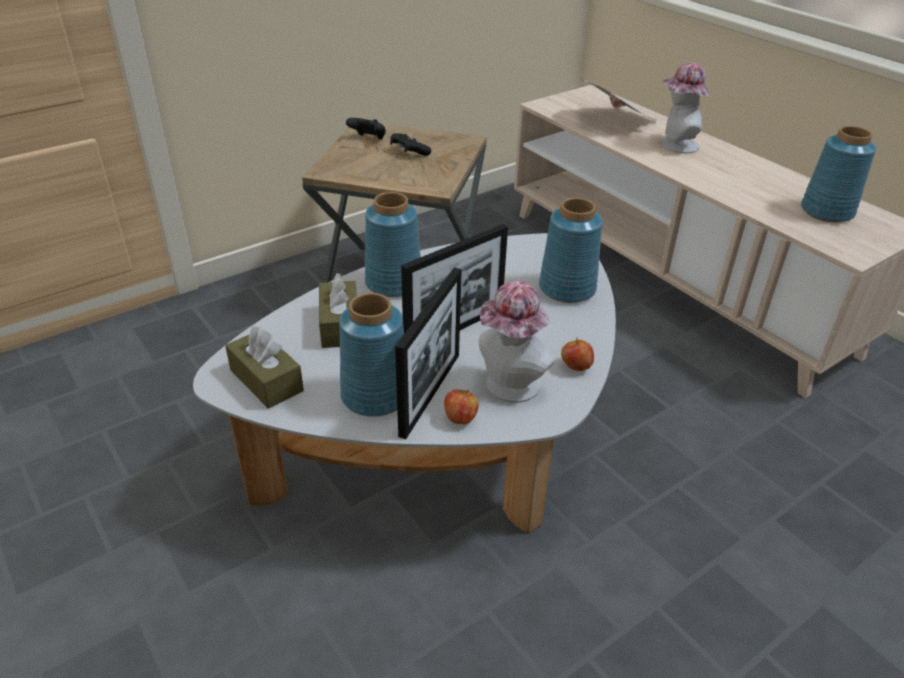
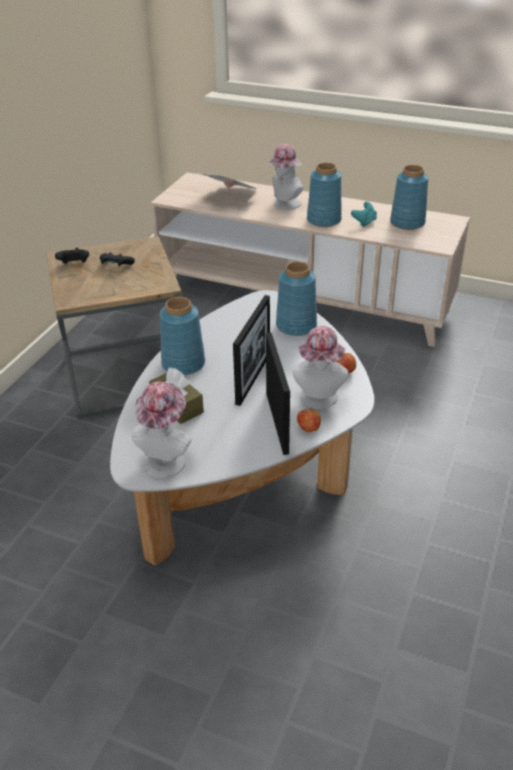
camera: 30 degrees left, 0 degrees up
(266, 380) = (166, 459): brown tissue box -> hat
(375, 395) = (244, 437): blue vase -> blue vase (323, 220)
(763, 194) = (364, 222): none -> turquoise game controller

